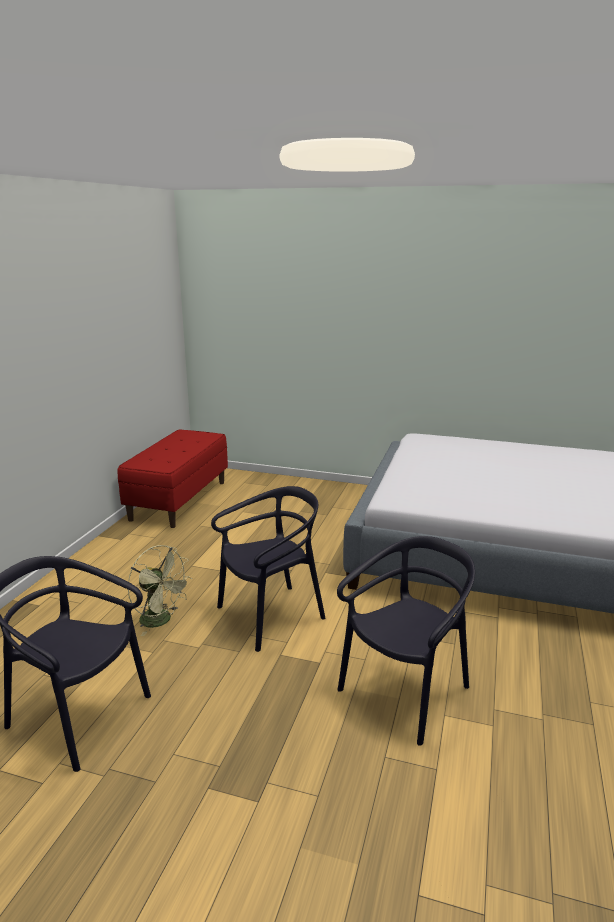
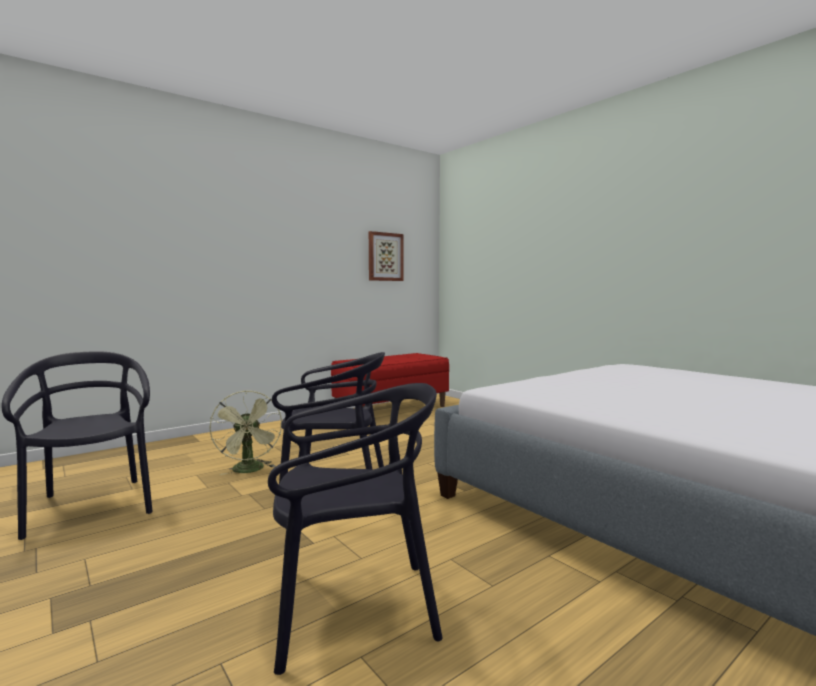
camera: 35 degrees right, 15 degrees down
(143, 329) = (385, 257): none -> picture

